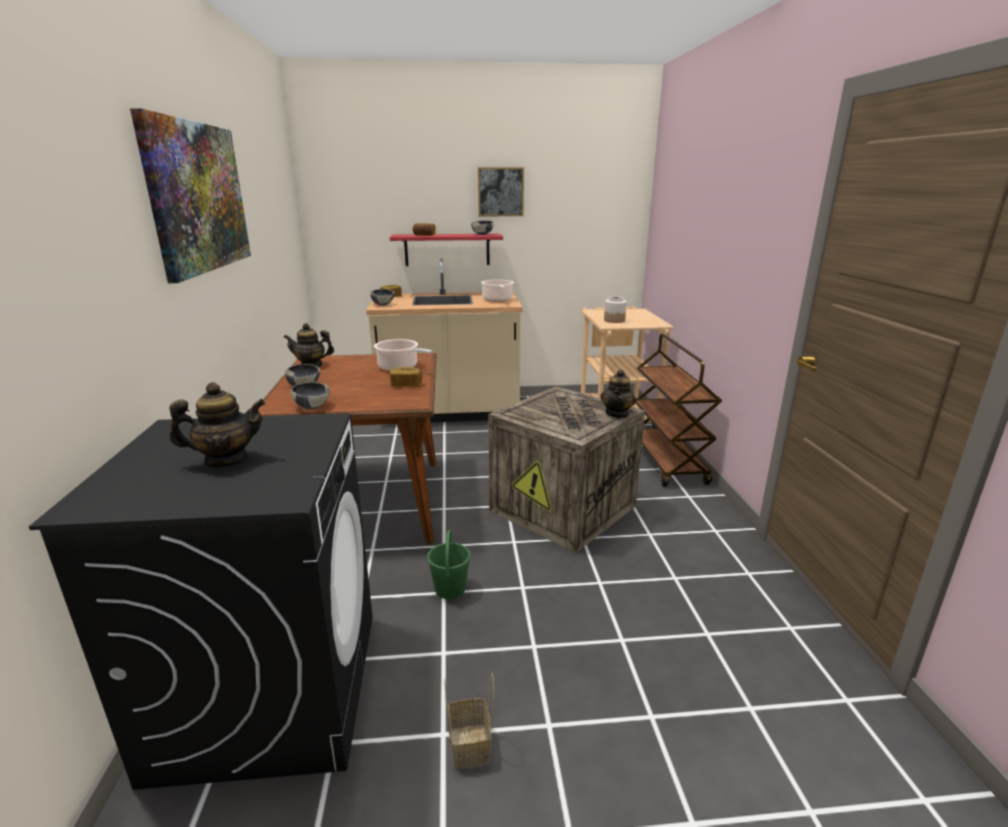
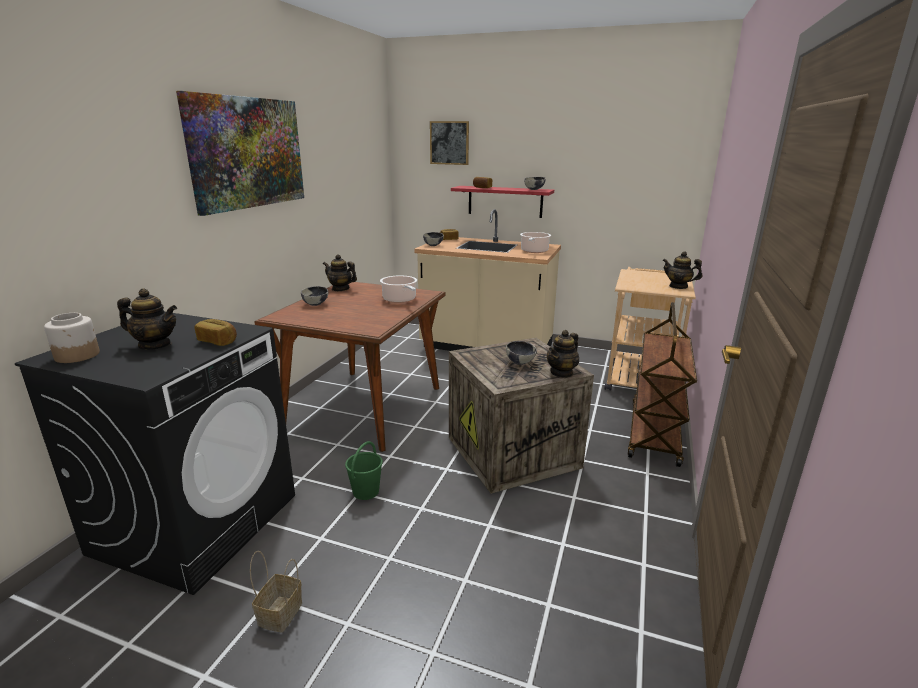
camera: 25 degrees right, 0 degrees up
(312, 407) = (301, 320): bowl -> bowl (520, 362)
(406, 384) = (386, 314): bread -> bread (218, 341)
(500, 192) = (557, 150): picture -> picture (449, 143)
(614, 320) = (638, 283): jar -> jar (78, 355)
(650, 319) = (678, 286): none -> teapot

